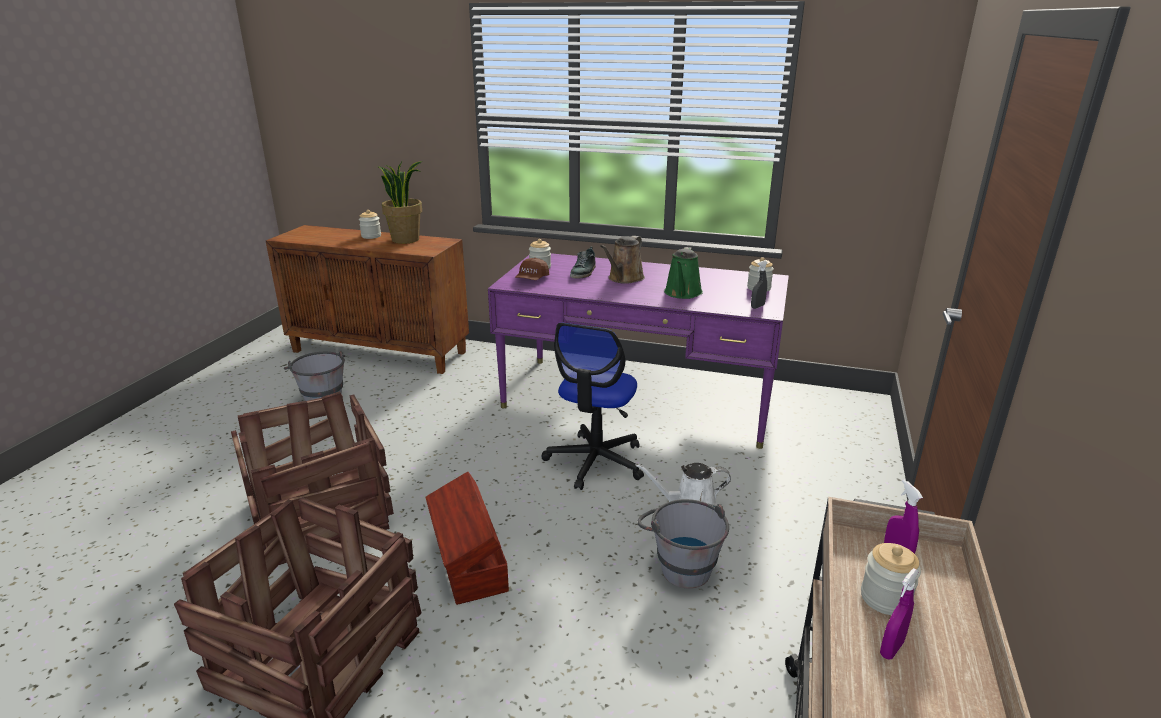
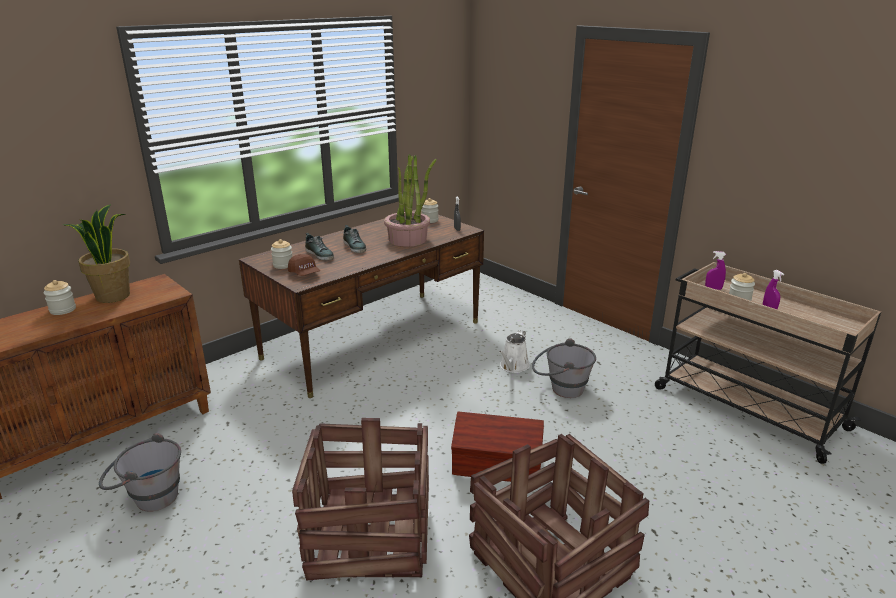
camera: 60 degrees left, 0 degrees up
(595, 461) = (431, 381): office chair -> none
(624, 279) = (355, 247): brown watering can -> shoe
(637, 400) = (373, 339): purple desk -> brown desk
(682, 293) = (408, 239): green watering can -> potted plant

